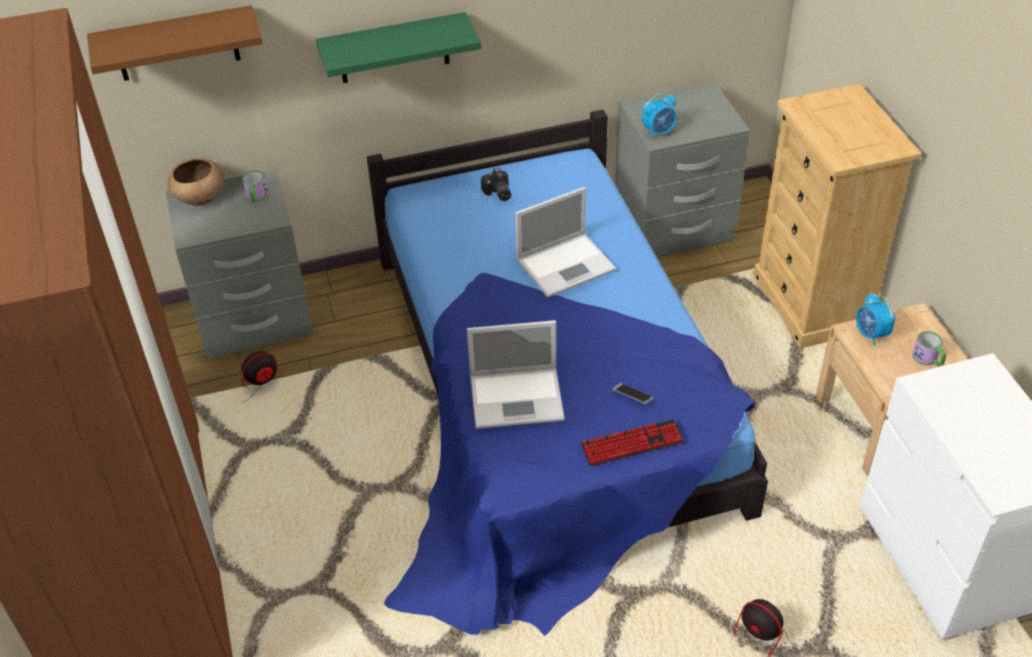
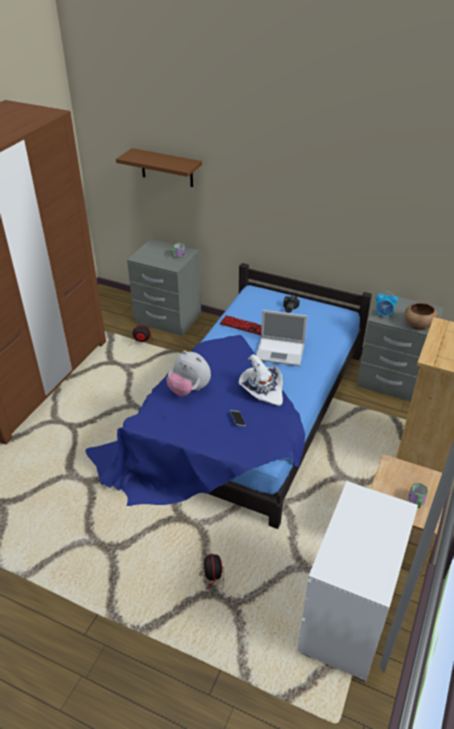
camera: 40 degrees right, 5 degrees down
(199, 196) = (158, 246): brown bowl -> brown bowl (418, 324)
(394, 49) = (265, 211): green shelf -> none
(518, 397) = (189, 389): laptop -> plush toy
(610, 333) = (262, 389): none -> white hat
(632, 444) = (210, 437): keyboard -> keyboard (243, 326)
(871, 334) = (399, 471): alarm clock -> none

